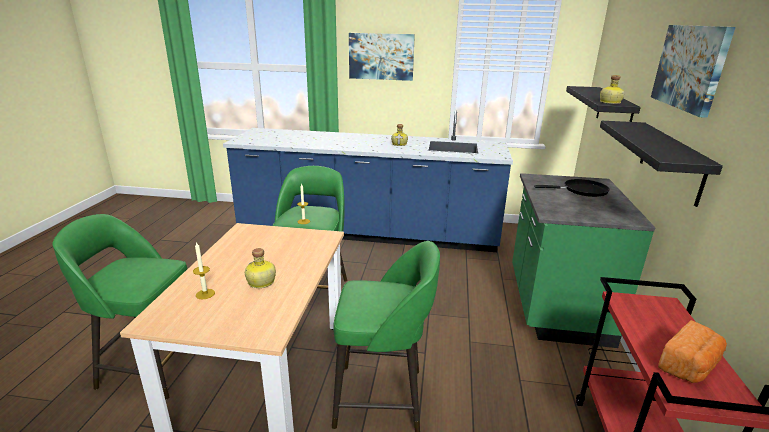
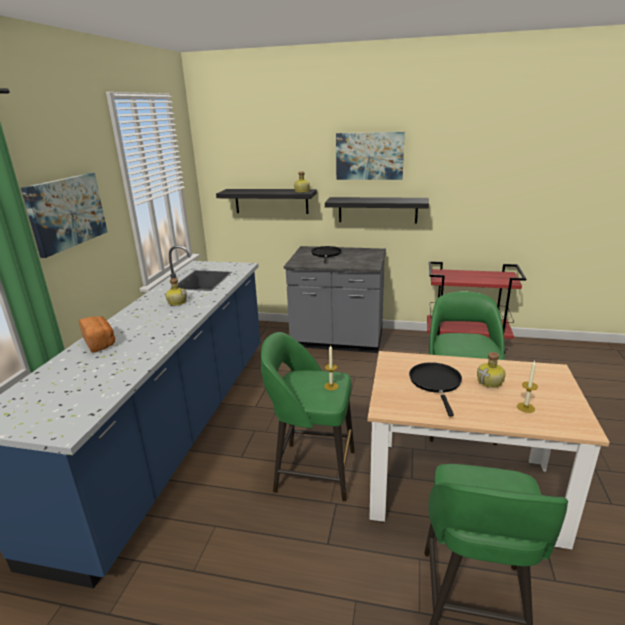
camera: 85 degrees left, 0 degrees up
(271, 253) = (436, 383): none -> black frying pan
(555, 306) = (337, 340): green counter -> grey counter
(689, 366) = (489, 276): bread -> bread (100, 342)

